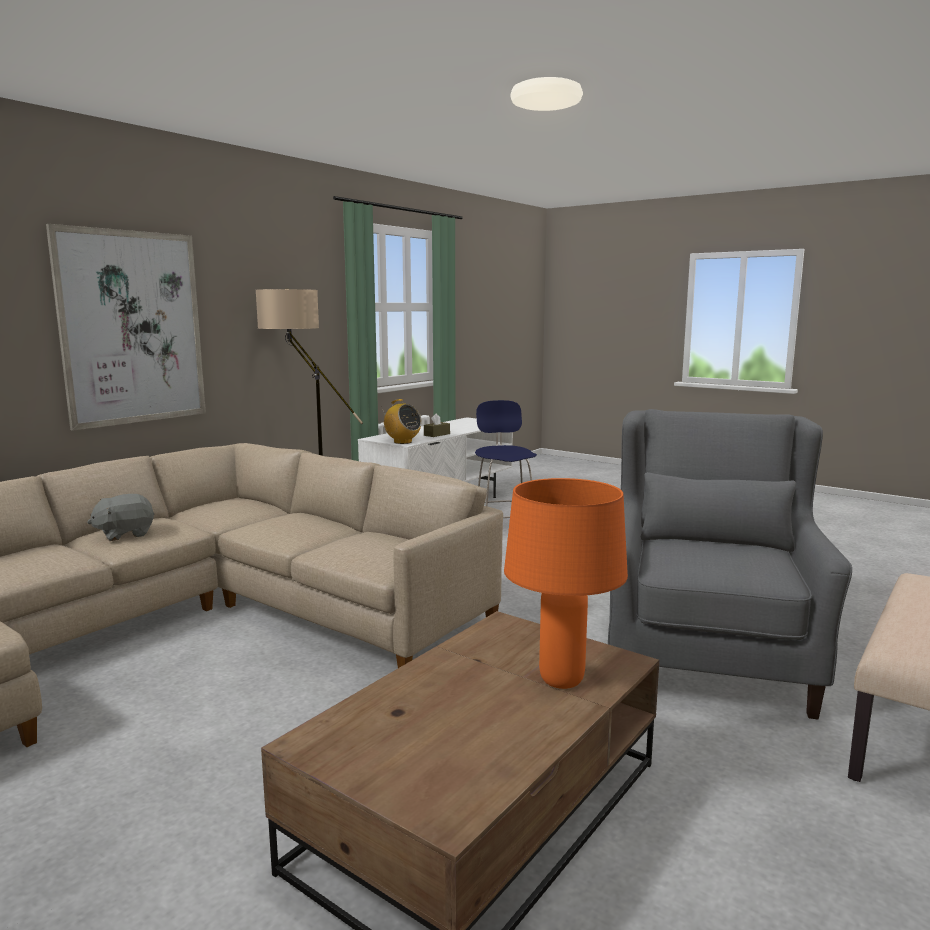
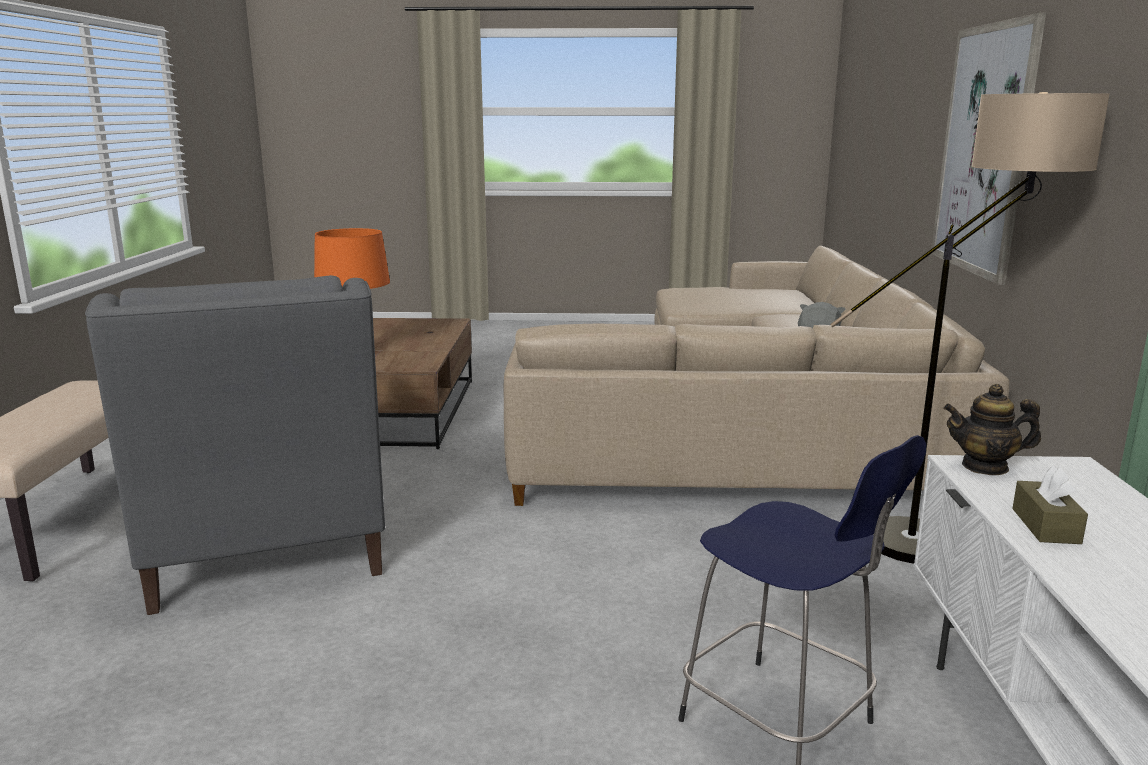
camera: 145 degrees right, 5 degrees up
(402, 442) = (985, 467): radio -> teapot

